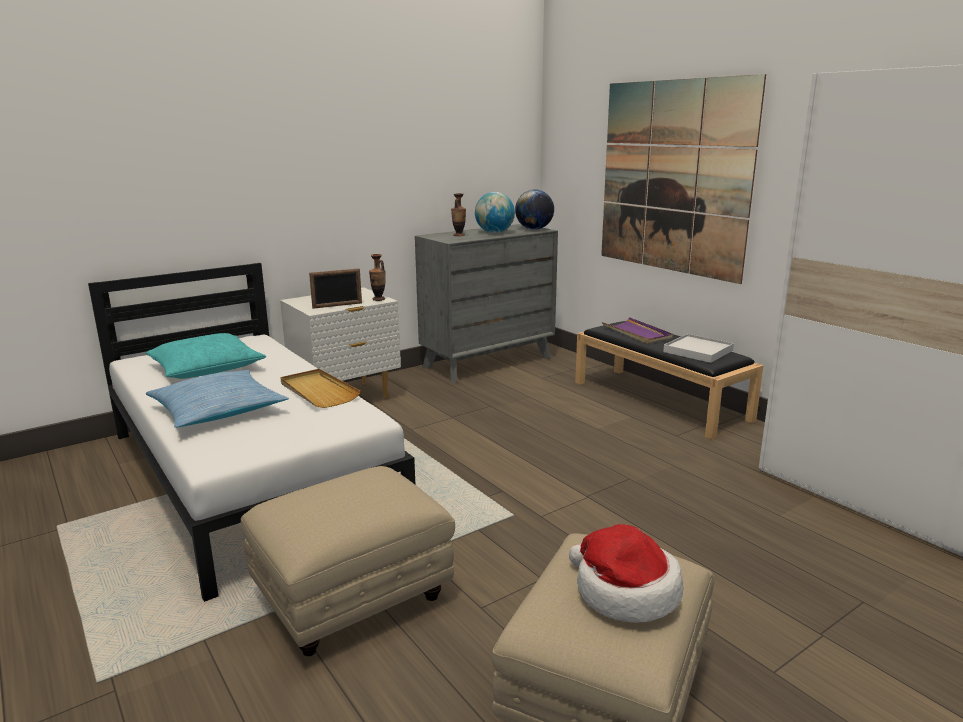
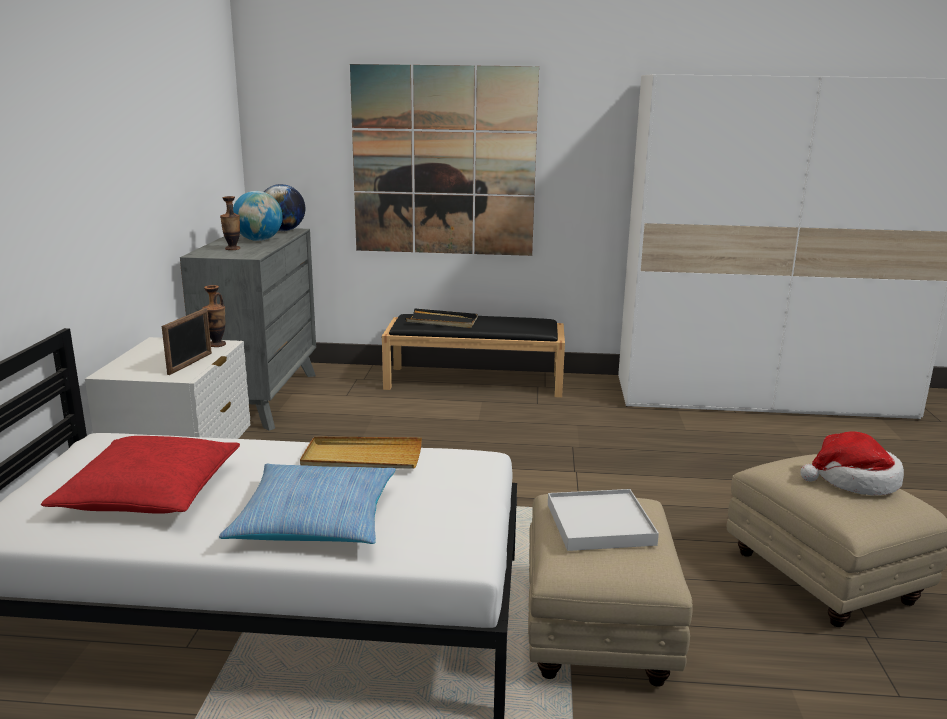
camera: 50 degrees left, 0 degrees up
(206, 368) = (150, 492): turquoise pillow -> red pillow
(637, 333) = (442, 321): purple tray -> black tray
(698, 351) = (517, 323): white tray -> white tray (600, 524)

